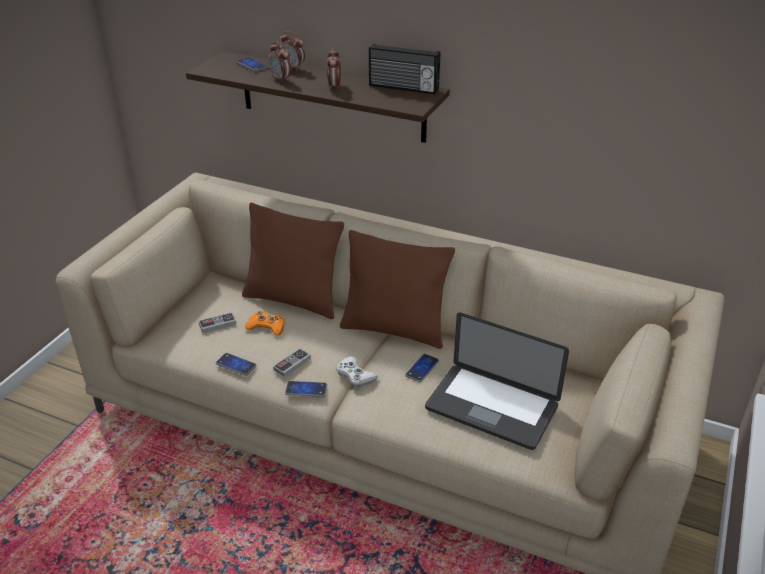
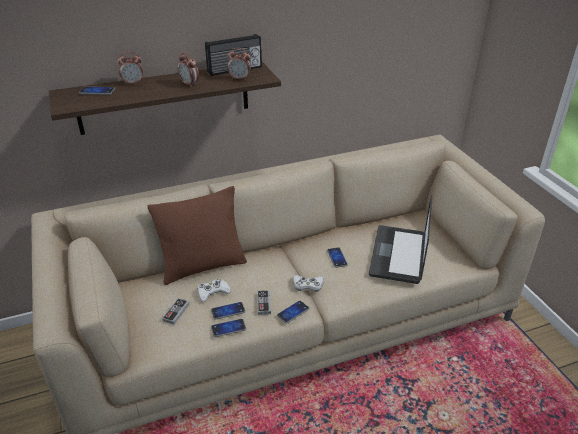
camera: 45 degrees left, 0 degrees up
(255, 350) = (228, 311): none -> phone
(267, 326) = (213, 292): orange game controller -> white game controller
(281, 79) = (141, 92): alarm clock -> alarm clock (239, 79)
(394, 329) = (289, 247): brown pillow -> none
(491, 407) = (398, 255): laptop -> laptop turned 120 degrees clockwise

